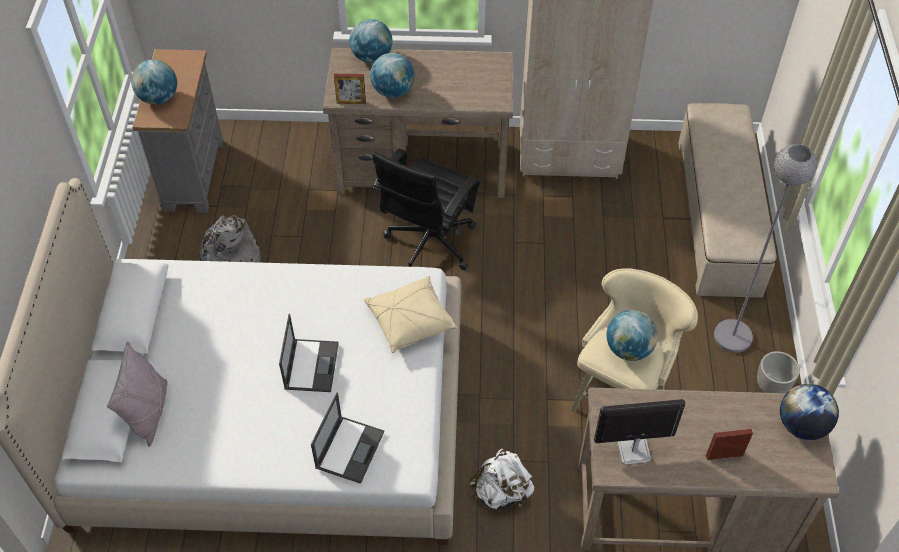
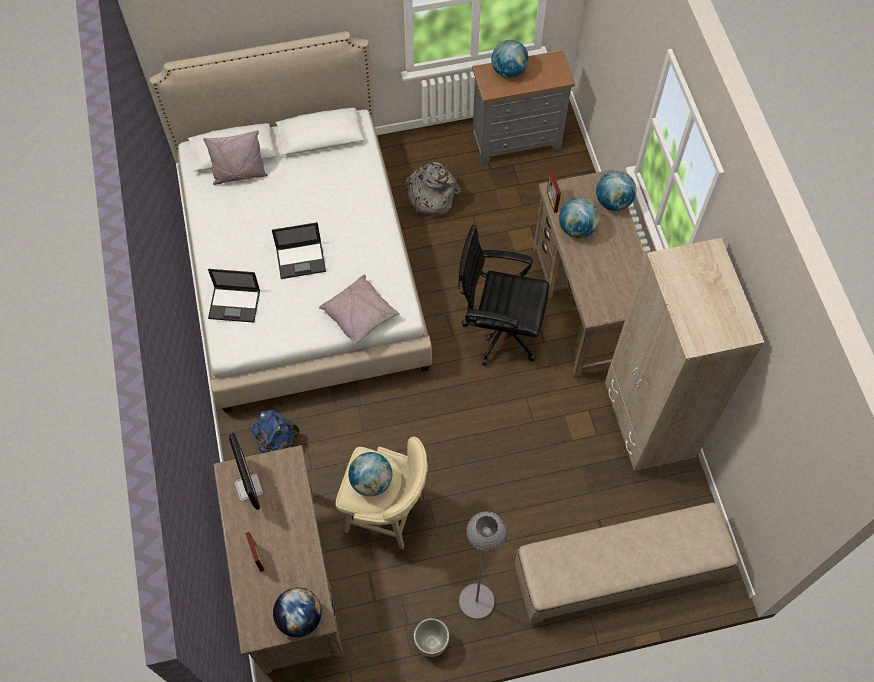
camera: 75 degrees right, 10 degrees up
(410, 321) = (360, 315): beige pillow -> purple pillow
(501, 493) = (276, 440): white backpack -> blue backpack

